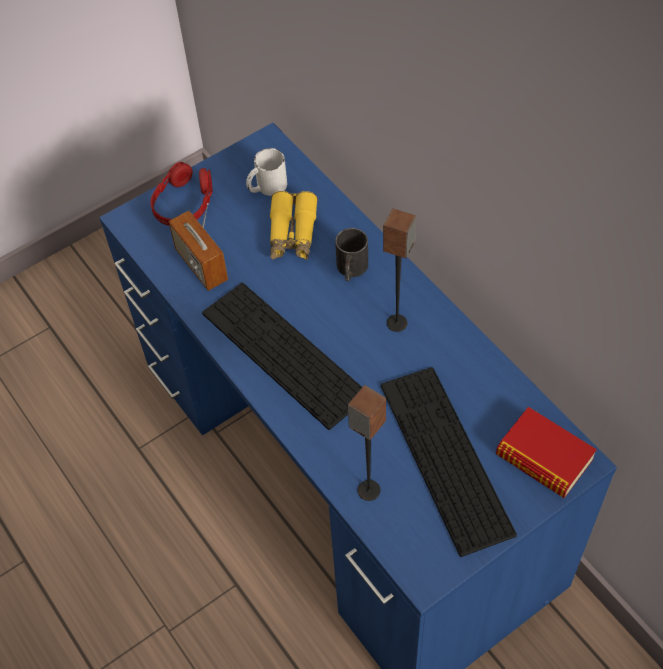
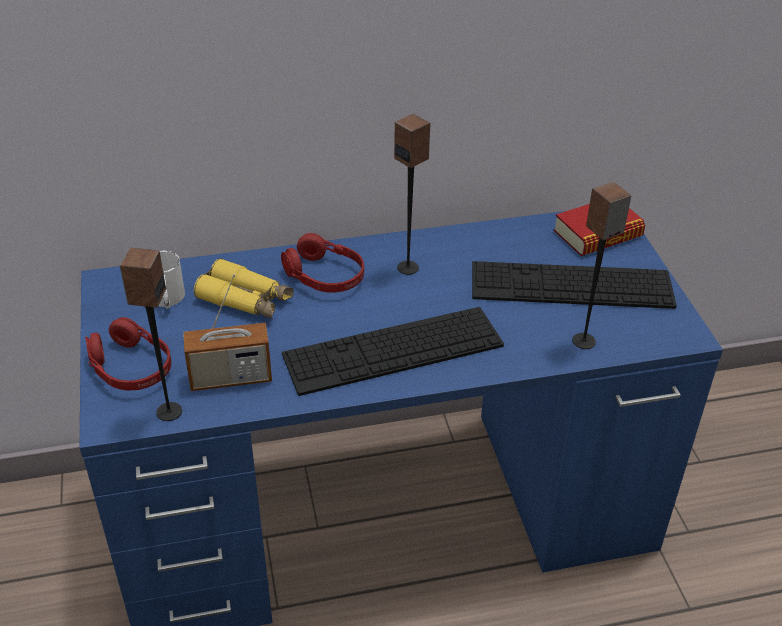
camera: 70 degrees left, 15 degrees down
(151, 246) = (168, 411): none -> speaker
(351, 270) = (324, 276): black mug -> red headphones

